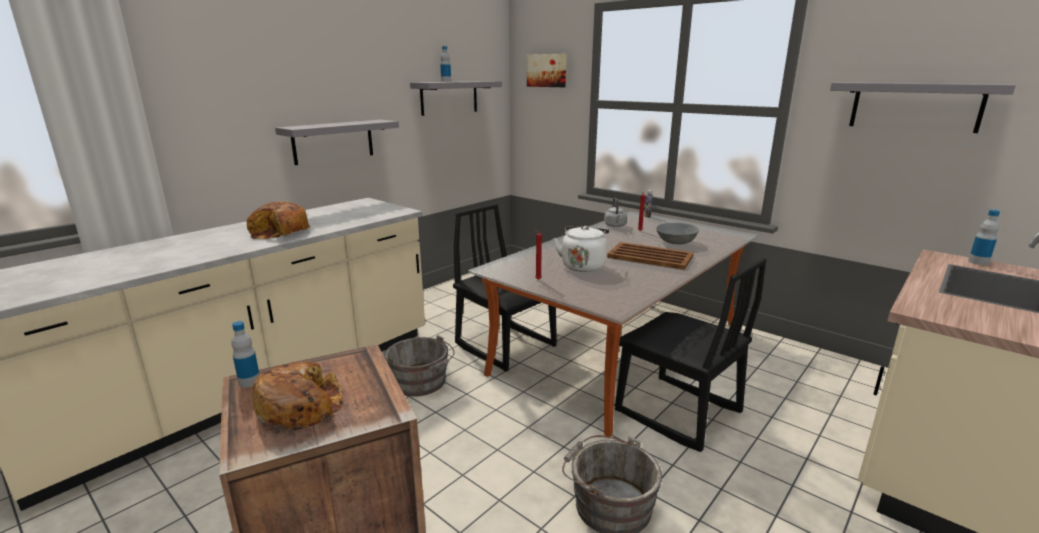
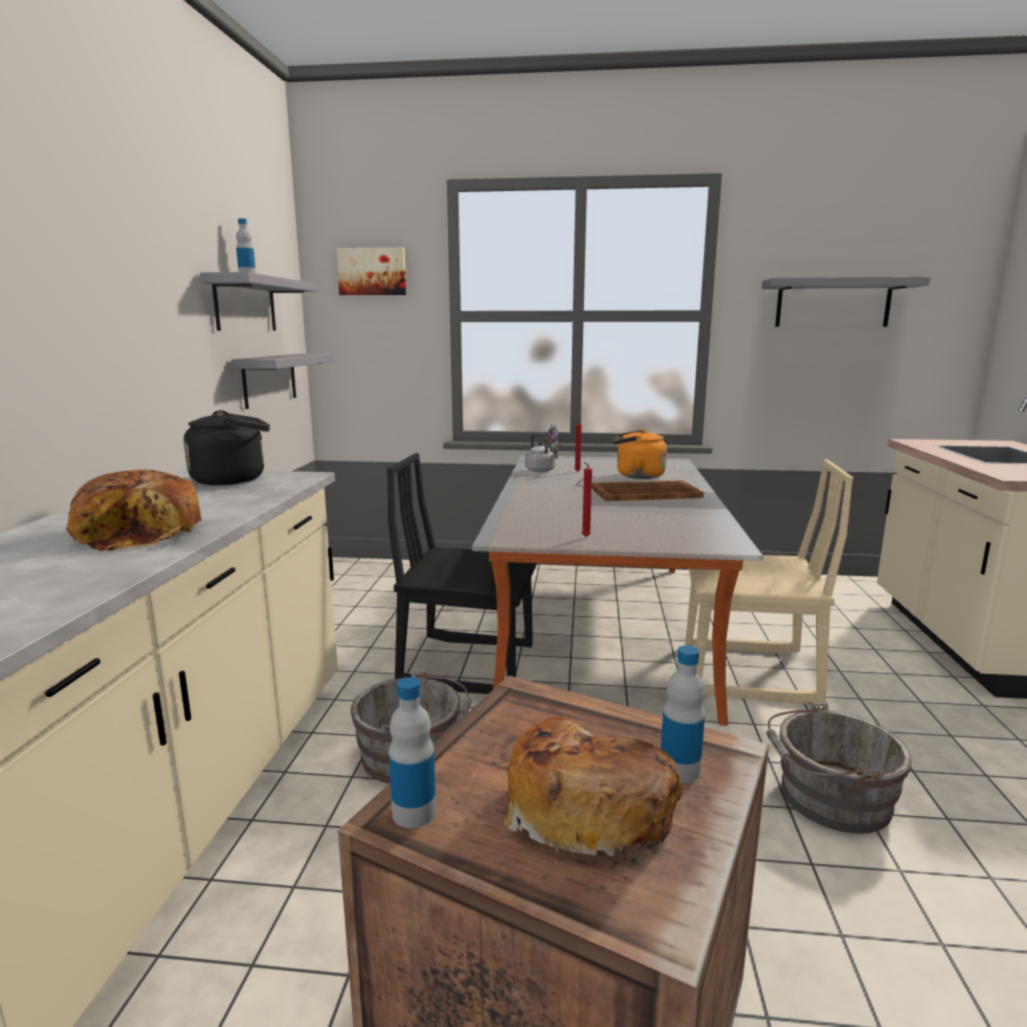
camera: 35 degrees left, 5 degrees down
(333, 141) = (106, 368): grey shelf -> grey shelf (269, 379)
(370, 208) = (233, 479): none -> black kettle
(583, 265) = (600, 513): white kettle -> none
(675, 242) = (636, 476): grey bowl -> orange kettle
(677, 413) = (748, 673): black chair -> beige chair
(978, 262) = (943, 441): bottle -> bottle (679, 770)

